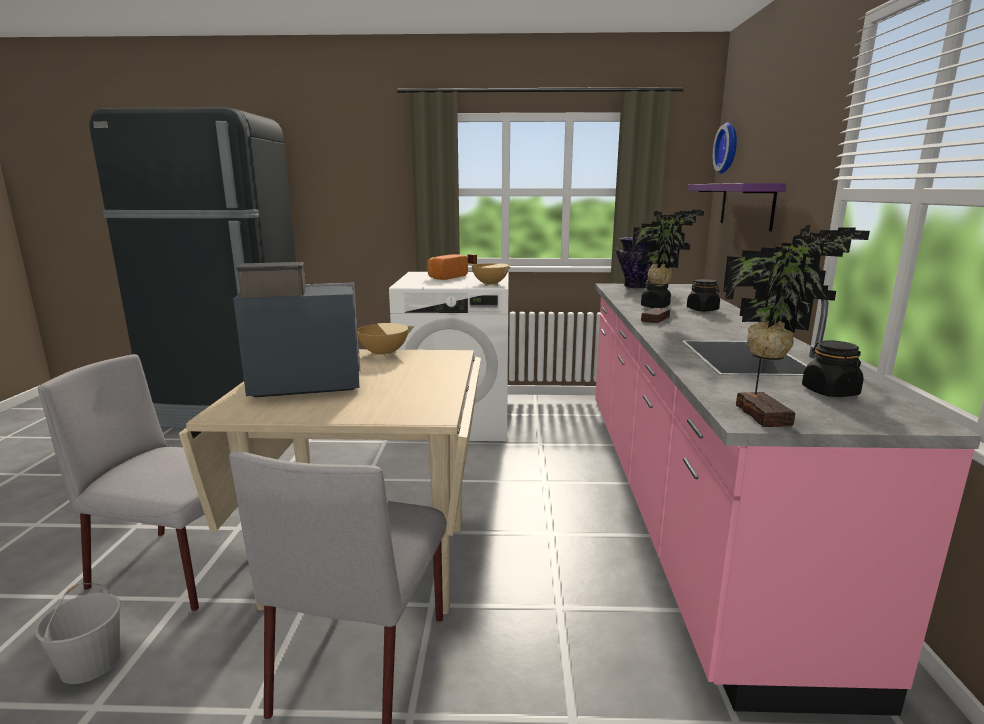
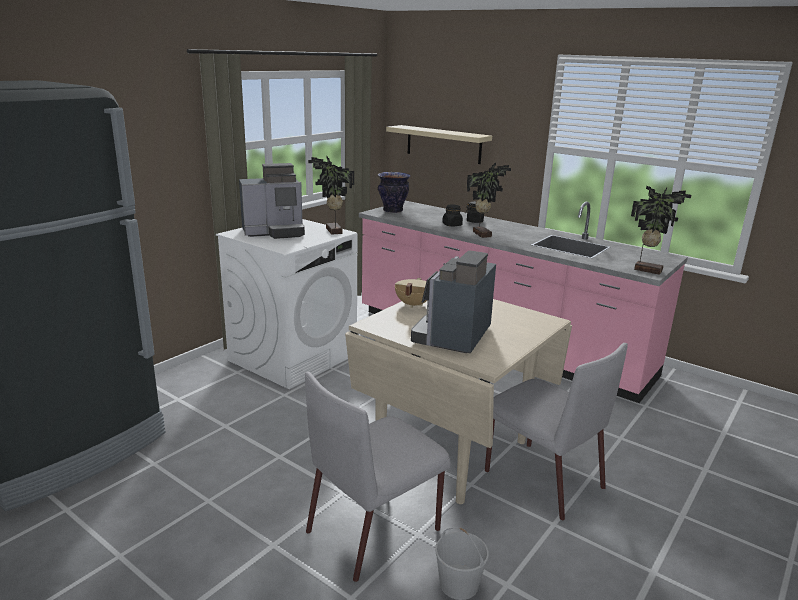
camera: 55 degrees left, 5 degrees up
(446, 277) = (275, 232): bread -> coffee machine
(490, 284) = (332, 231): beige cooking pot -> potted plant
(729, 148) = (408, 100): wall clock -> none
(746, 205) = (443, 144): purple shelf -> beige shelf
(829, 392) = (631, 254): black jar -> none

